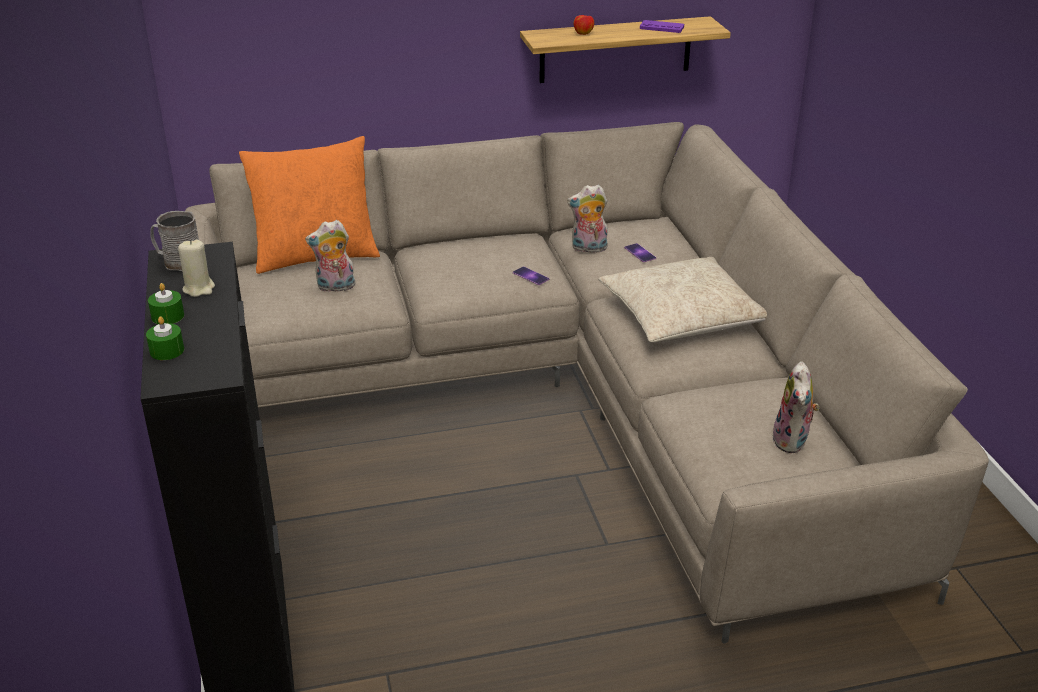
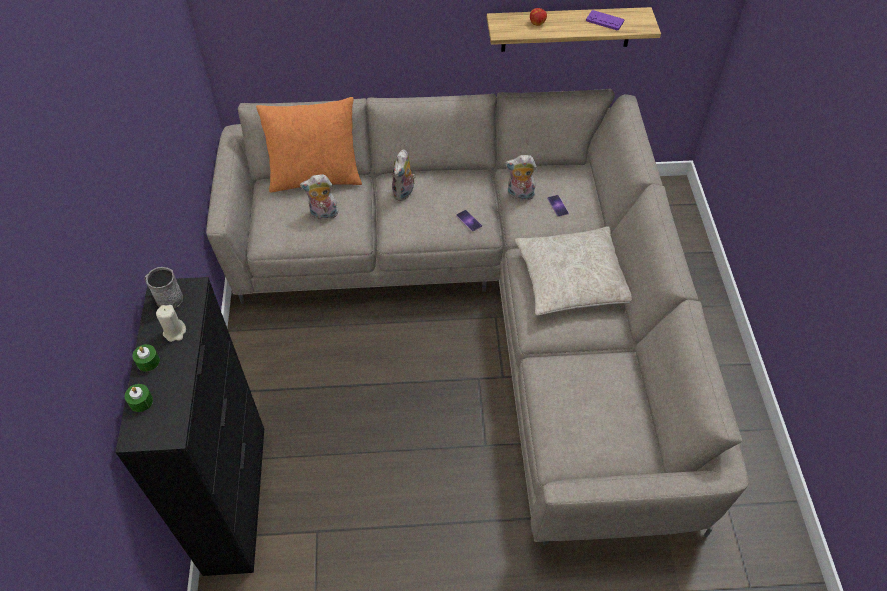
camera: 10 degrees right, 20 degrees up
(792, 441) = (617, 424): plush toy -> plush toy (404, 193)

